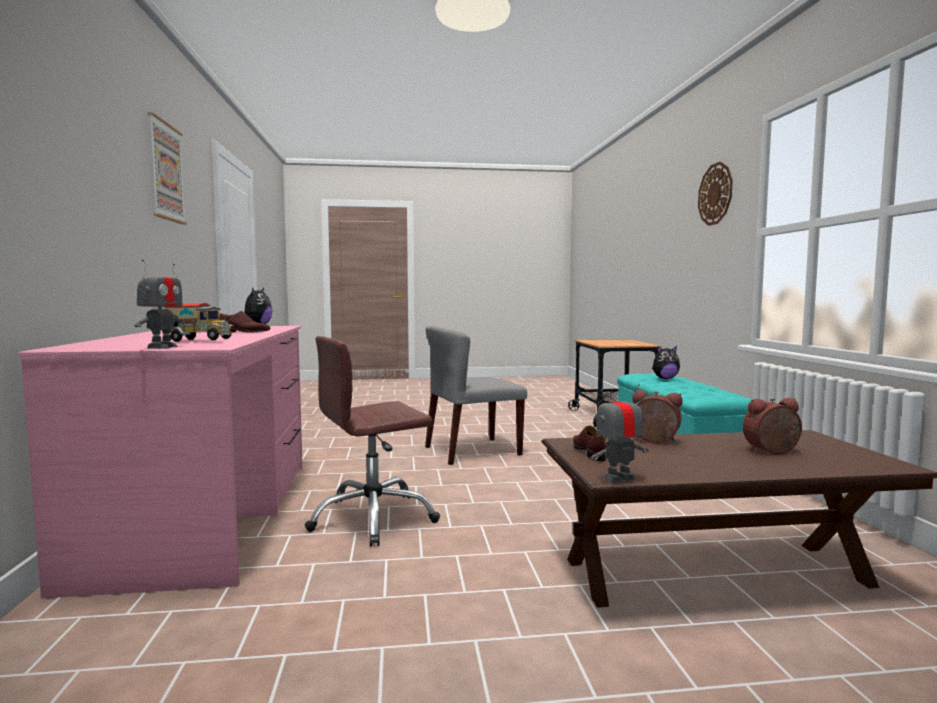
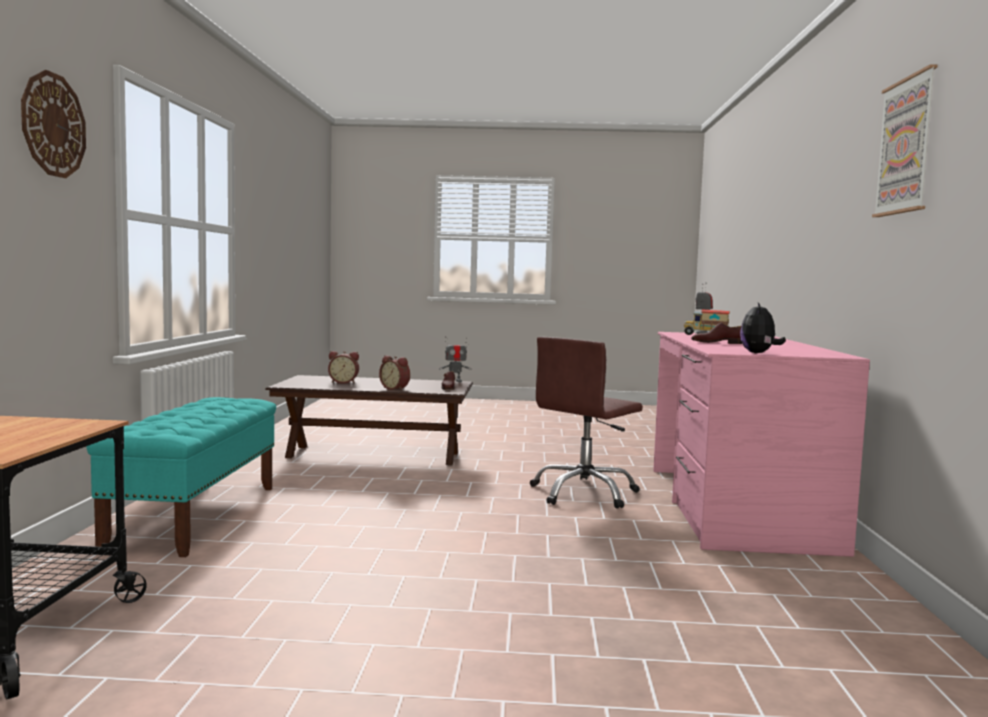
camera: 170 degrees left, 0 degrees up
(373, 518) = (584, 493): brown office chair -> brown office chair turned 150 degrees clockwise
(472, 451) = (453, 558): grey chair -> none
(665, 378) = (171, 422): plush toy -> none

